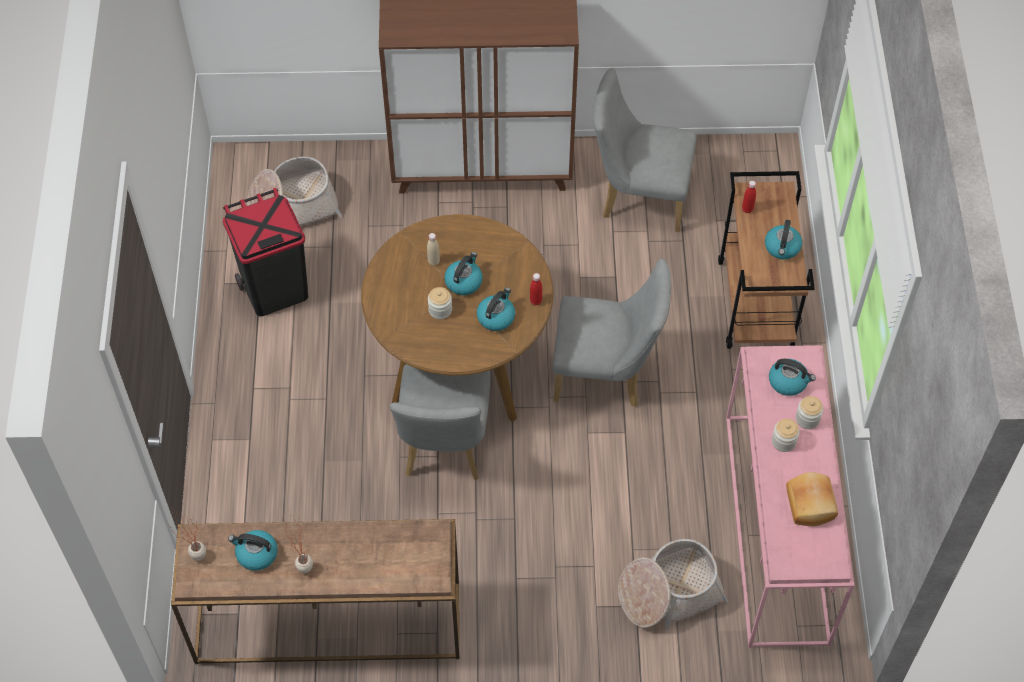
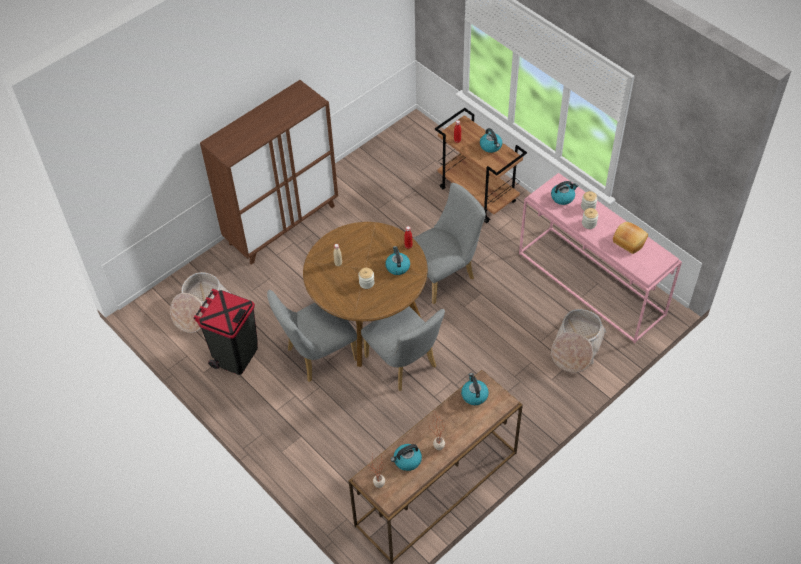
camera: 40 degrees left, 5 degrees down
(463, 281) = (363, 262): kettle -> kettle (474, 395)
(638, 196) = (372, 185): grey chair -> grey chair (317, 356)

